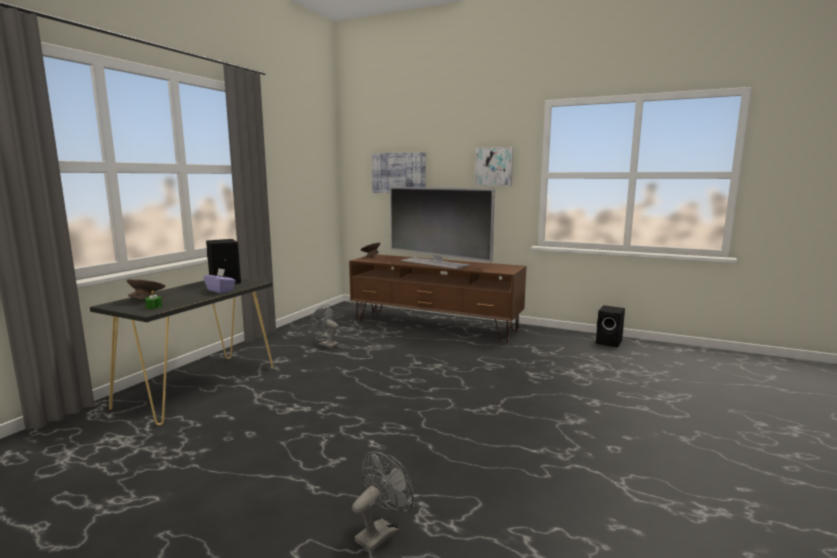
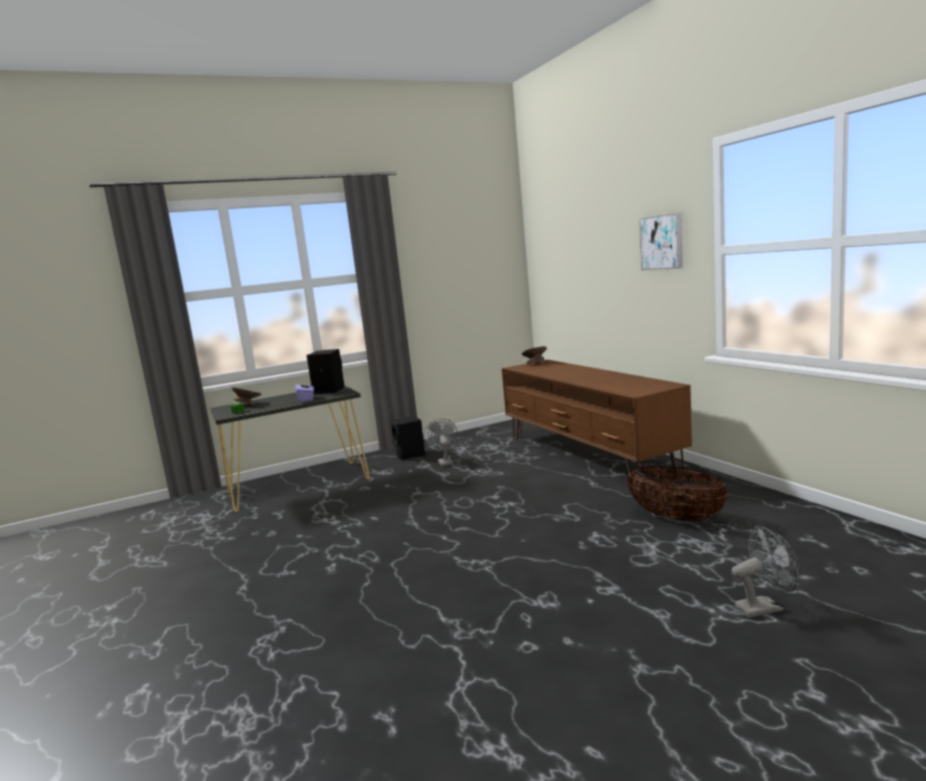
camera: 40 degrees right, 0 degrees up
(381, 532) = (226, 638): grey fan -> grey fan (764, 607)
(399, 173) = (573, 258): picture -> none
(435, 263) = (581, 375): television -> none
(557, 354) = (676, 518): none -> basket
(610, 342) = (795, 516): black speaker -> black speaker (410, 455)

